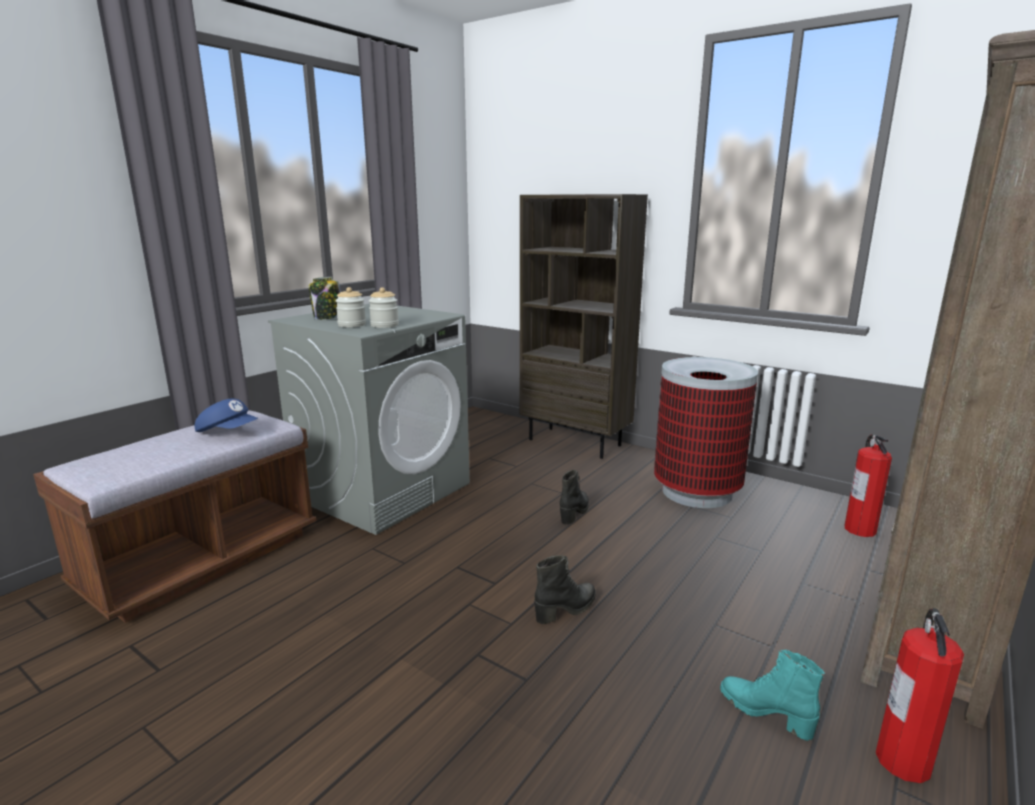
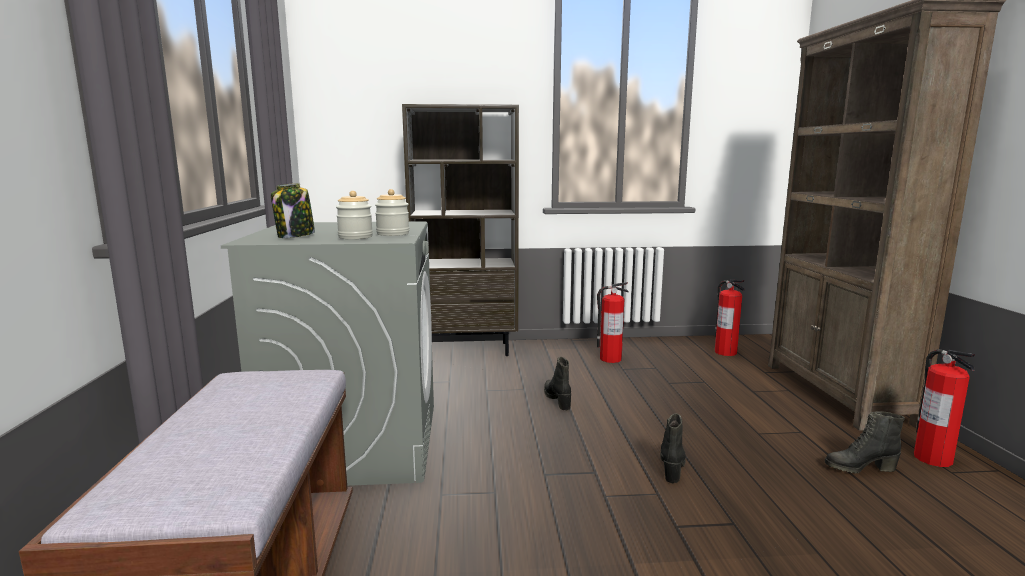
camera: 40 degrees left, 5 degrees down
(228, 432) = (273, 395): blue cap -> none
(697, 492) = (610, 359): trash can -> fire extinguisher
(765, 713) = (859, 468): turquoise boot -> black boot

